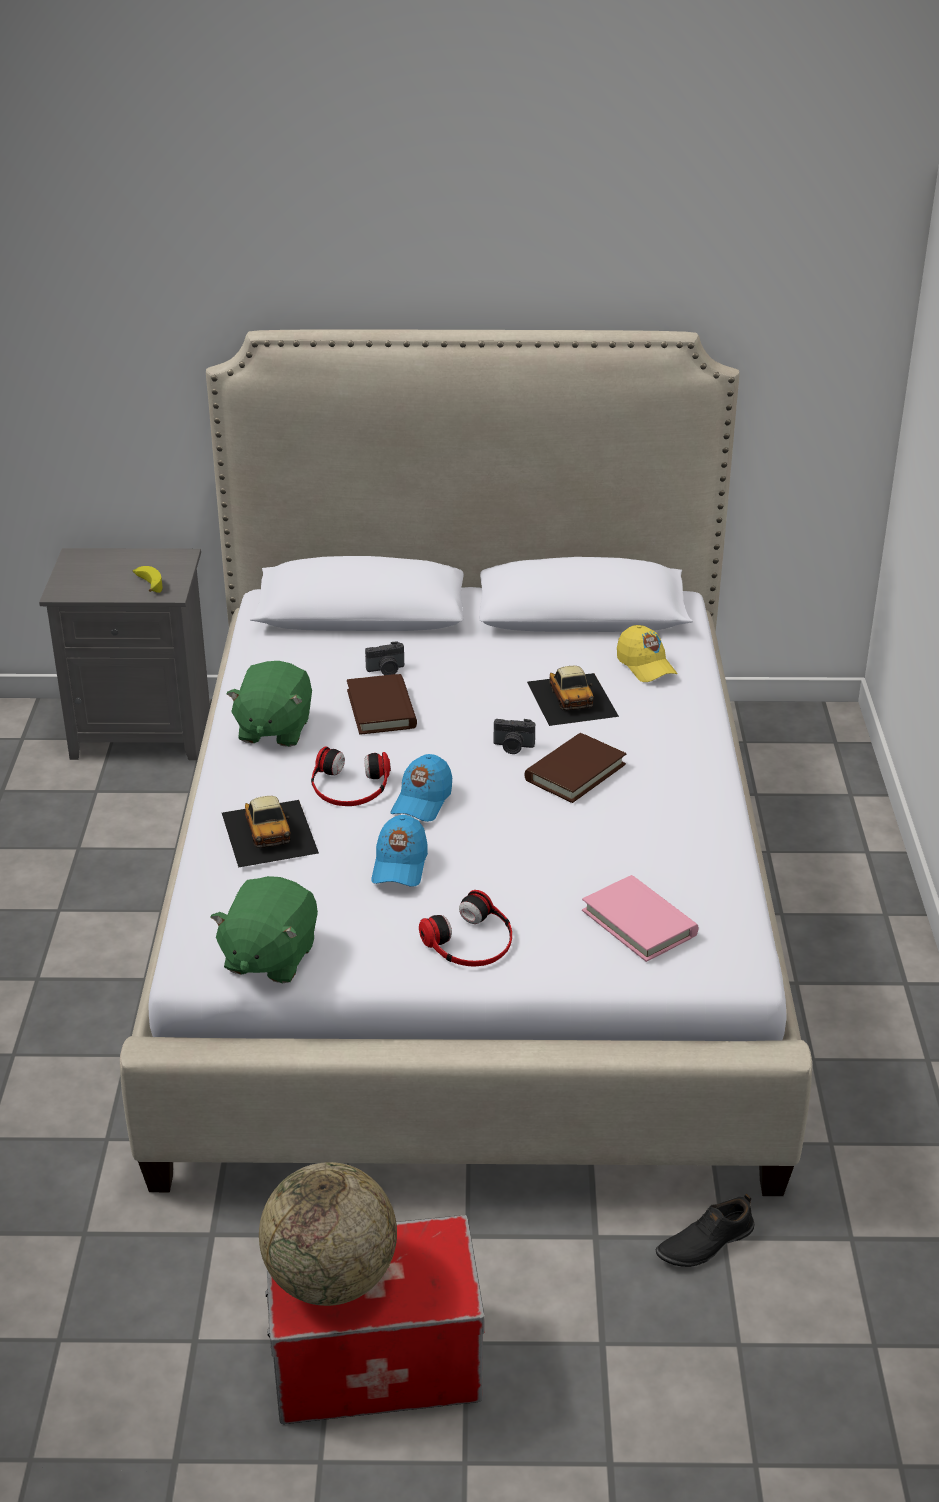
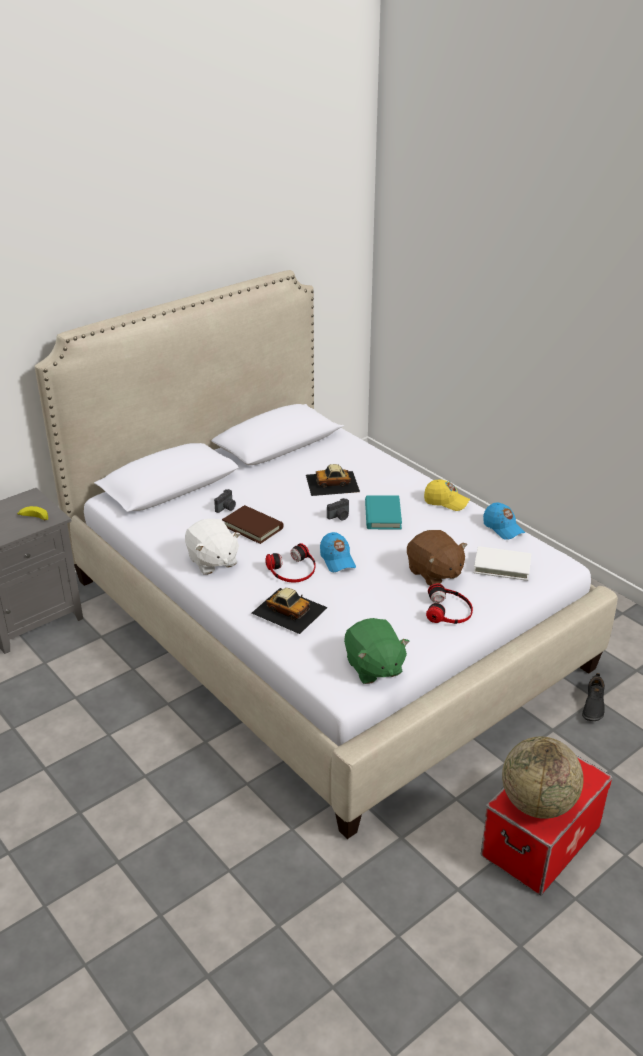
camera: 40 degrees left, 0 degrees up
(273, 729) = (212, 561): green plush toy -> white plush toy
(400, 865) = (371, 593): blue cap -> blue cap (503, 528)
(527, 883) = (434, 573): none -> brown plush toy
(572, 698) = (332, 483): toy car -> toy car turned 135 degrees clockwise
(575, 772) = (382, 515): brown book -> turquoise book
(639, 923) = (502, 566): pink book -> white book
(645, 666) = (343, 455): yellow cap -> yellow cap (446, 502)

